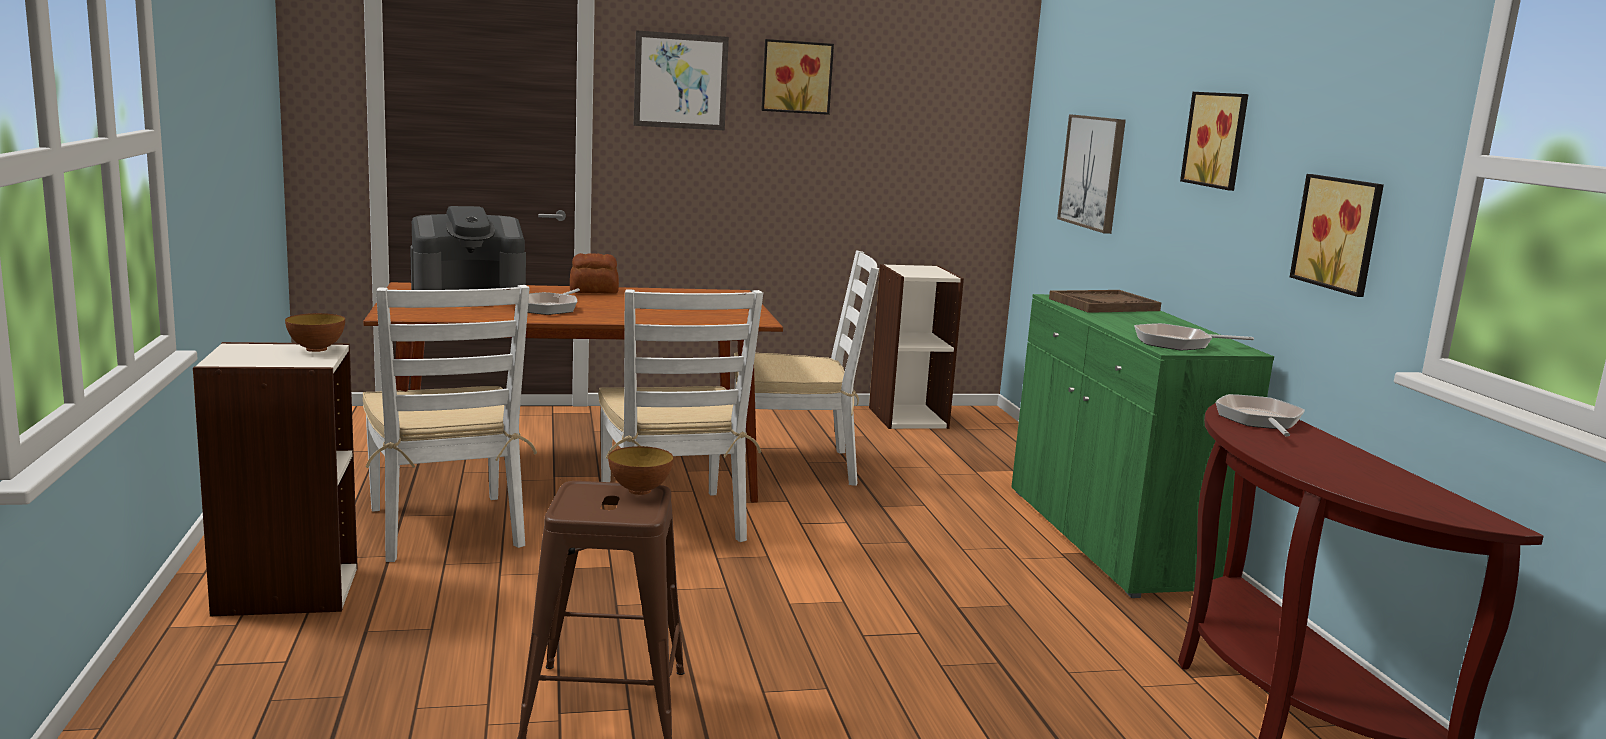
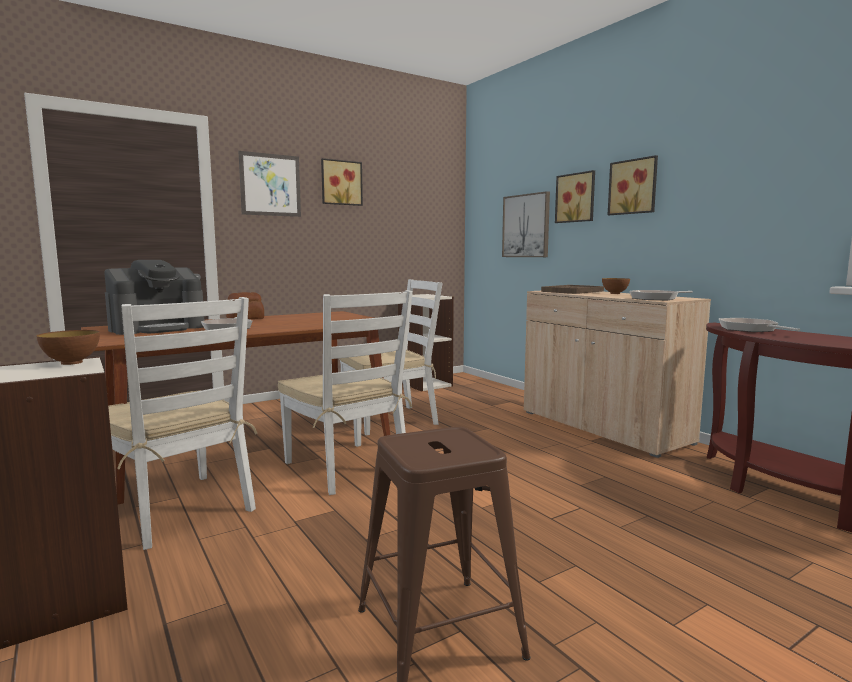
camera: 20 degrees left, 5 degrees down
(640, 490) = (449, 433): bowl -> bowl (615, 293)
(1111, 538) = (602, 427): green cabinet -> beige cabinet
(1341, 233) = (754, 218): picture -> picture (576, 198)

